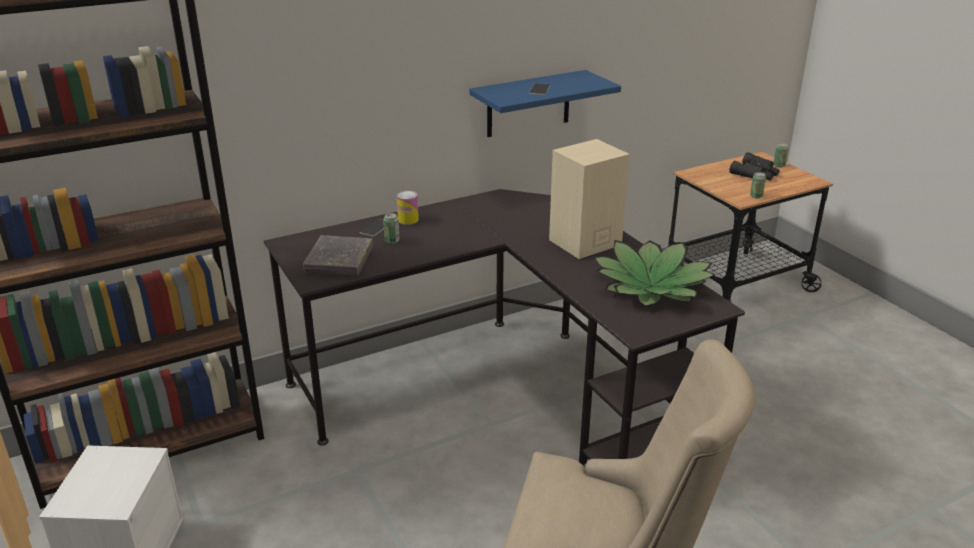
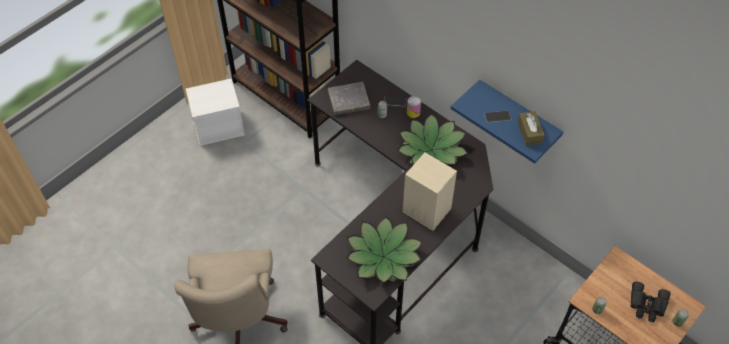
camera: 70 degrees right, 25 degrees up
(485, 220) = (431, 150): none -> potted plant
(576, 81) = (529, 132): none -> brown tissue box

